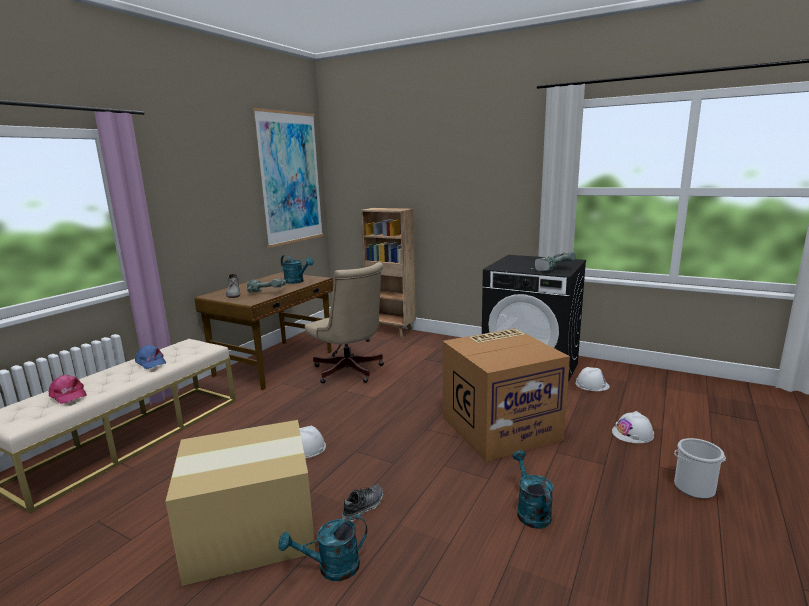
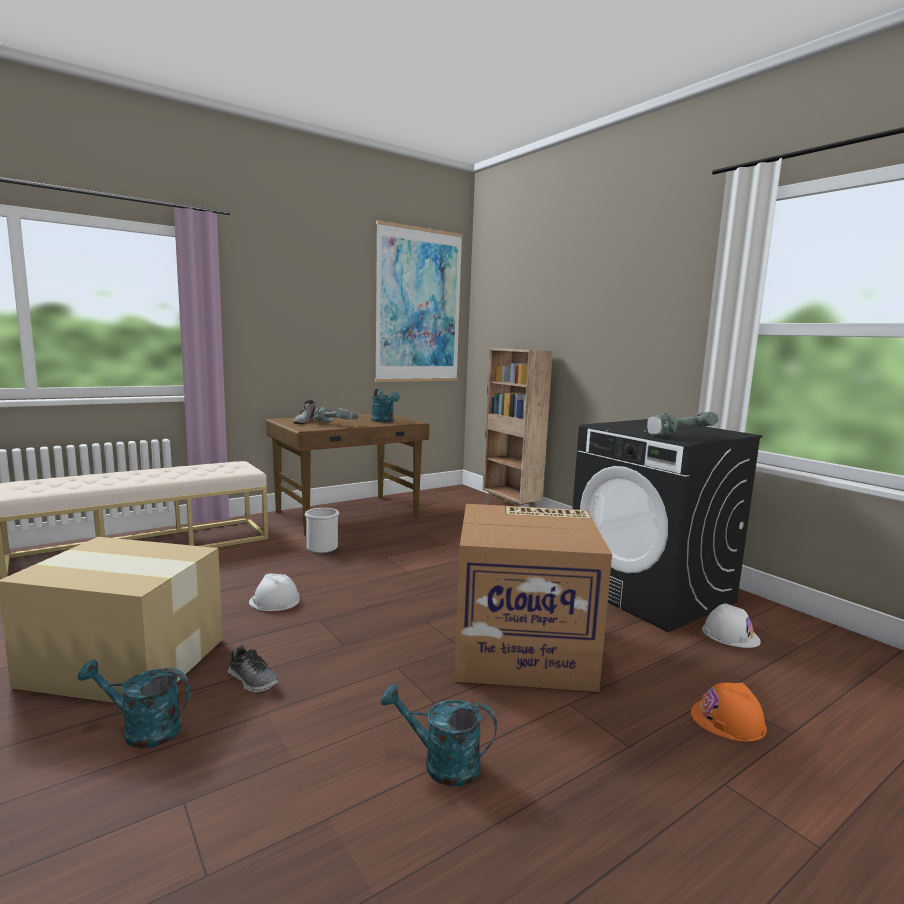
camera: 25 degrees right, 5 degrees down
(68, 395) = (79, 481): pink cap -> none
(151, 362) = (180, 471): blue cap -> none
(350, 372) = (412, 540): beige office chair -> none
(363, 507) = (253, 680): shoe -> shoe turned 60 degrees clockwise
(530, 510) = (441, 764): turquoise watering can -> turquoise watering can turned 90 degrees counterclockwise
(632, 433) = (728, 720): white hard hat -> orange hard hat
(694, 487) = (760, 842): bucket -> bucket (322, 548)

